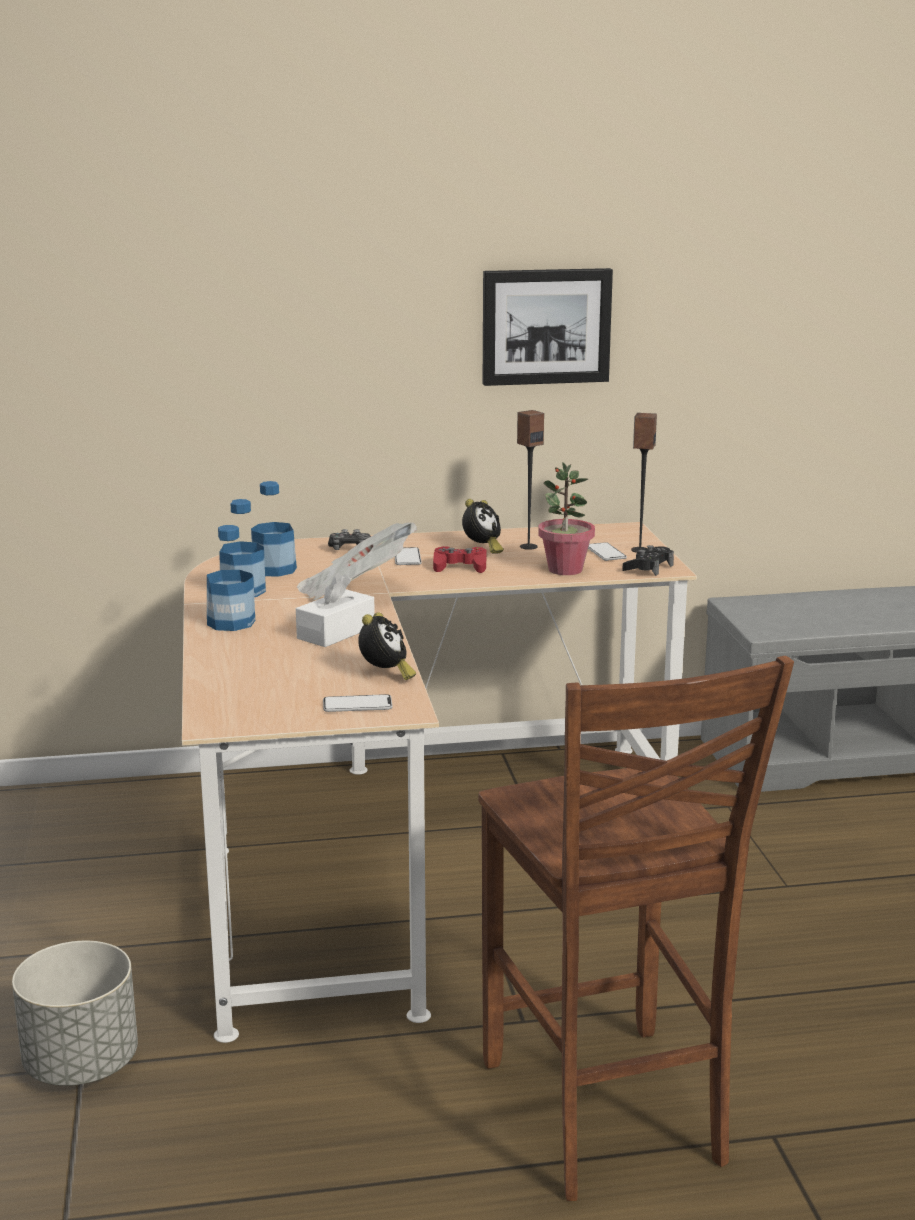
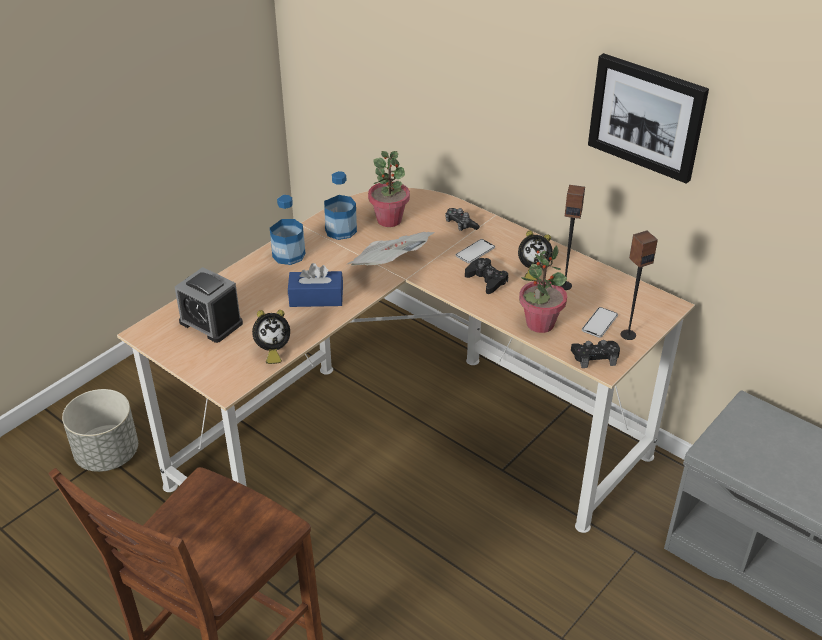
camera: 50 degrees right, 20 degrees up
(271, 688) = (211, 323): none -> alarm clock
(275, 569) = (389, 220): bottle -> potted plant
(336, 632) = (316, 298): white tissue box -> blue tissue box
(357, 705) = (218, 365): phone -> none
(460, 567) = (486, 280): red game controller -> black game controller

